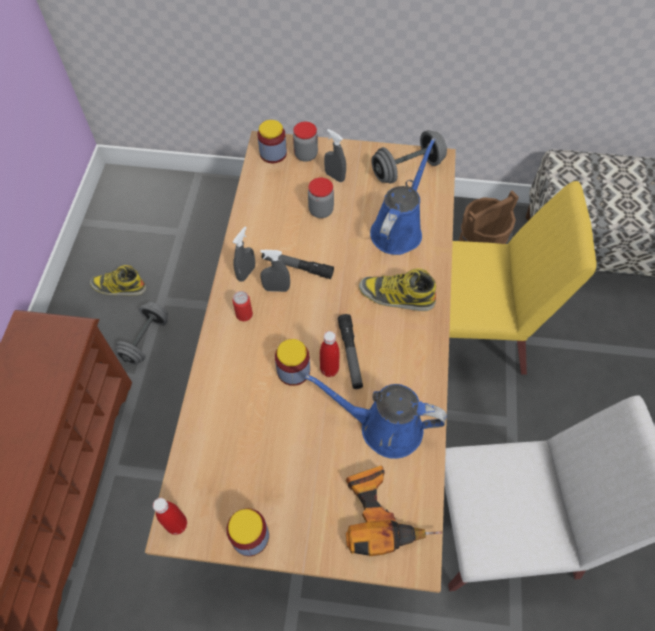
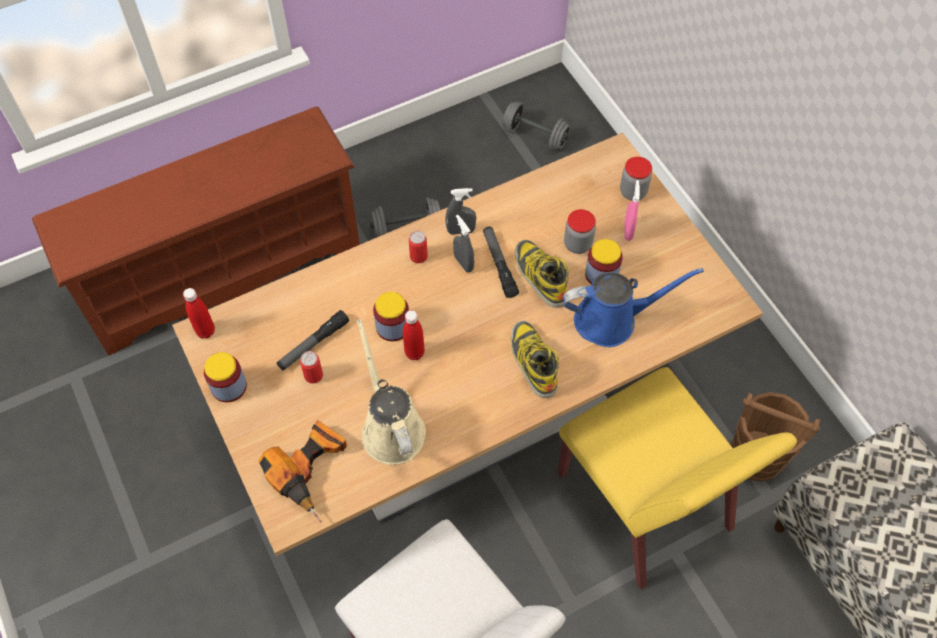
camera: 55 degrees right, 0 degrees up
(119, 287) = (442, 170): boot -> boot (539, 276)
(273, 153) = (610, 166): jar -> jar (601, 274)
(292, 458) = (313, 375): none -> can
(334, 176) = (628, 231): grey spray bottle -> pink spray bottle
(350, 354) = (442, 360): flashlight -> flashlight (313, 344)
(384, 427) = (391, 428): blue watering can -> beige watering can
(407, 169) = (694, 285): grey dumbbell -> grey dumbbell (535, 136)

